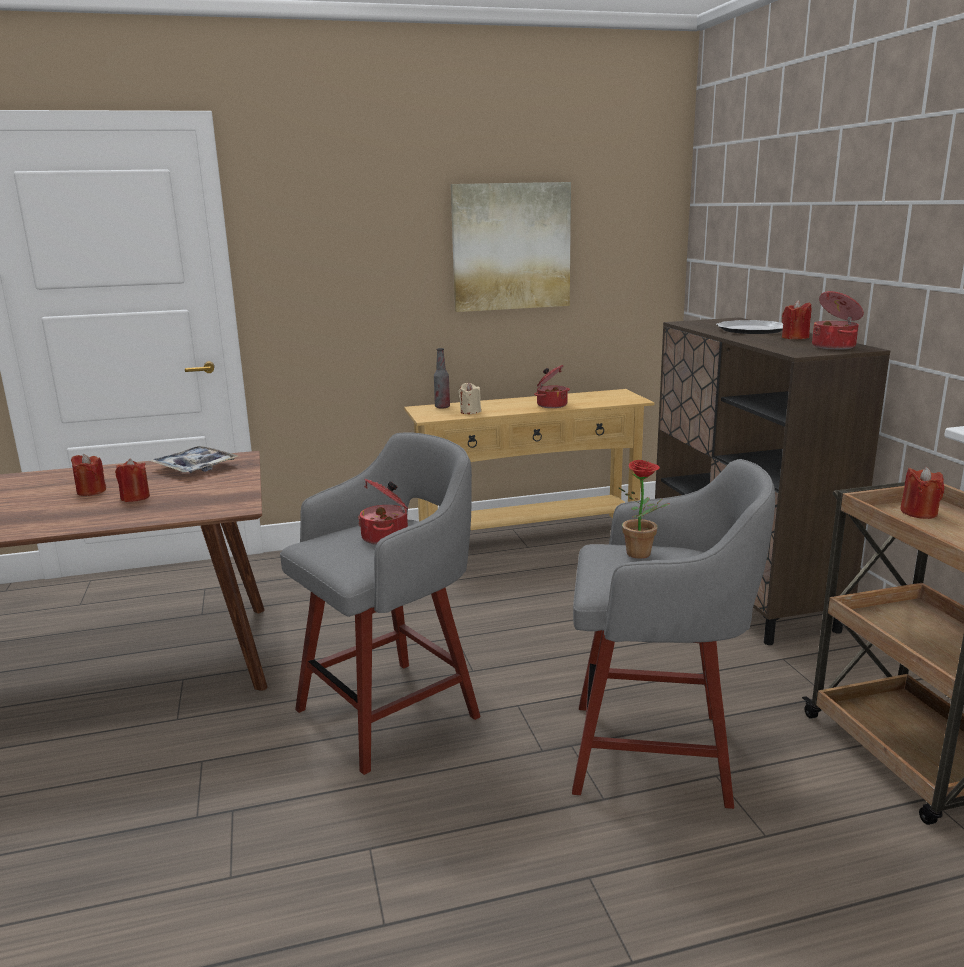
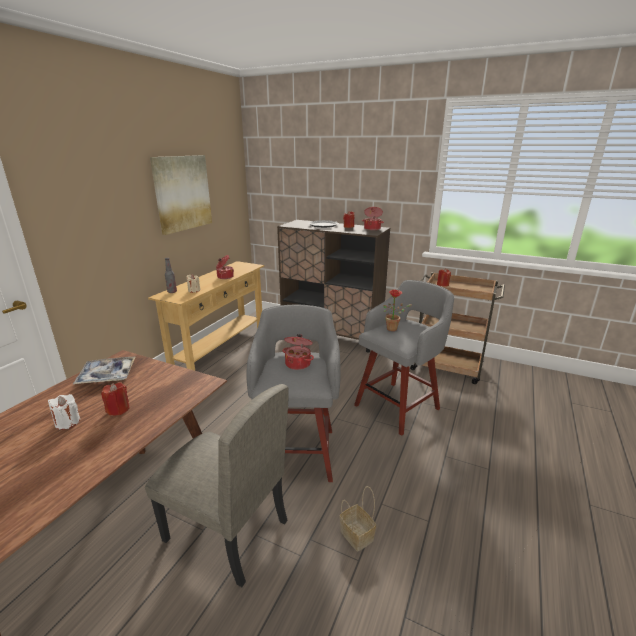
camera: 50 degrees left, 5 degrees up
(91, 491) = (67, 422): red candle -> white candle
(189, 735) = (226, 531): none -> beige chair
(277, 850) = (355, 535): none -> basket

